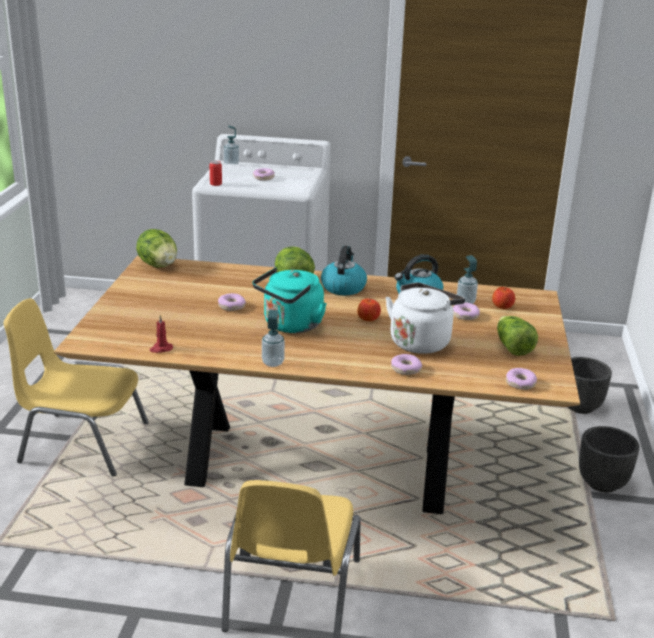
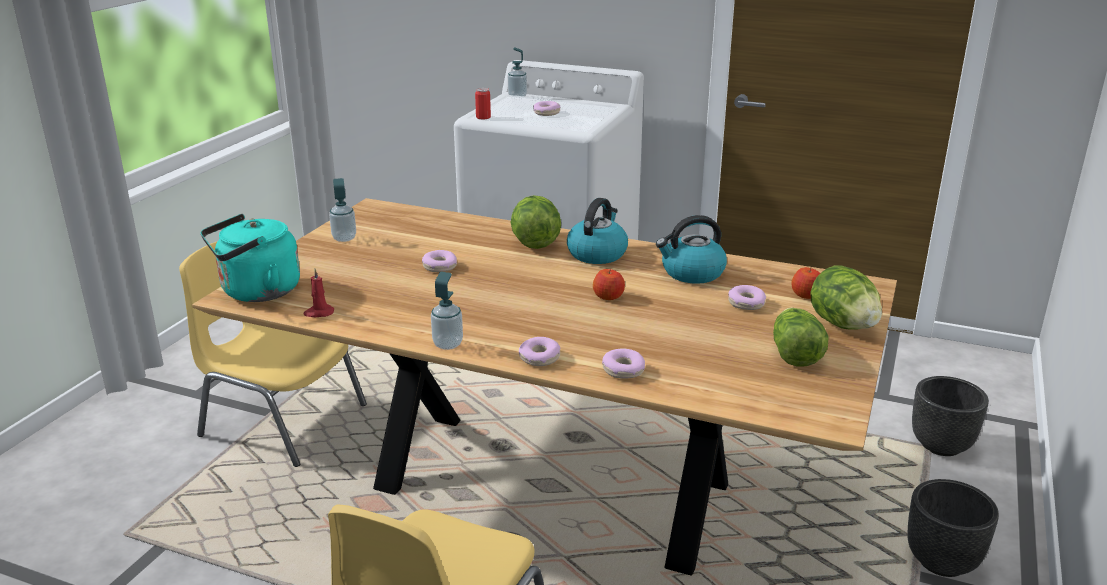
camera: 15 degrees right, 0 degrees up
(158, 265) = (383, 211): lettuce -> lettuce (843, 325)
(291, 326) = (500, 297): turquoise kettle -> turquoise kettle (256, 292)
(421, 342) = (665, 334): white kettle -> none
(465, 302) = (755, 285): soap dispenser -> soap dispenser (344, 238)
(520, 383) = (781, 408): donut -> donut (539, 358)

